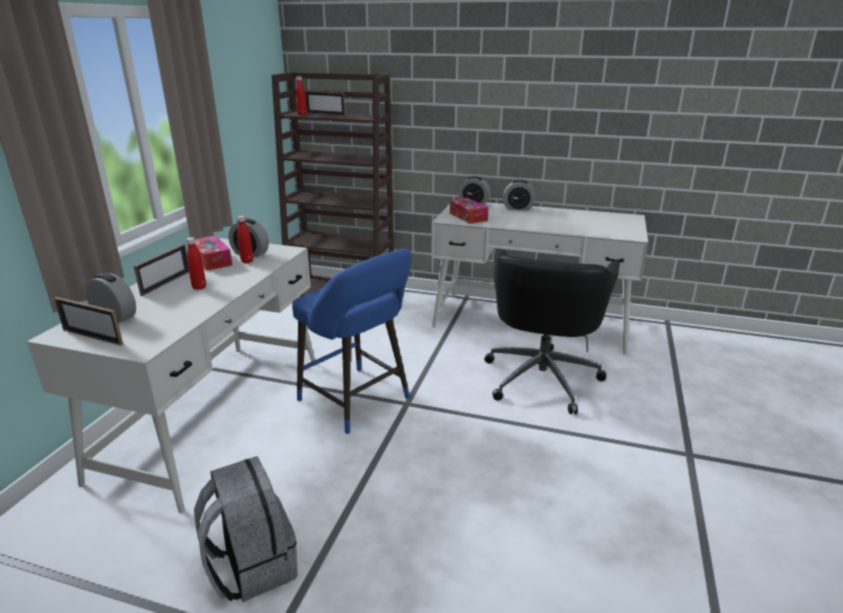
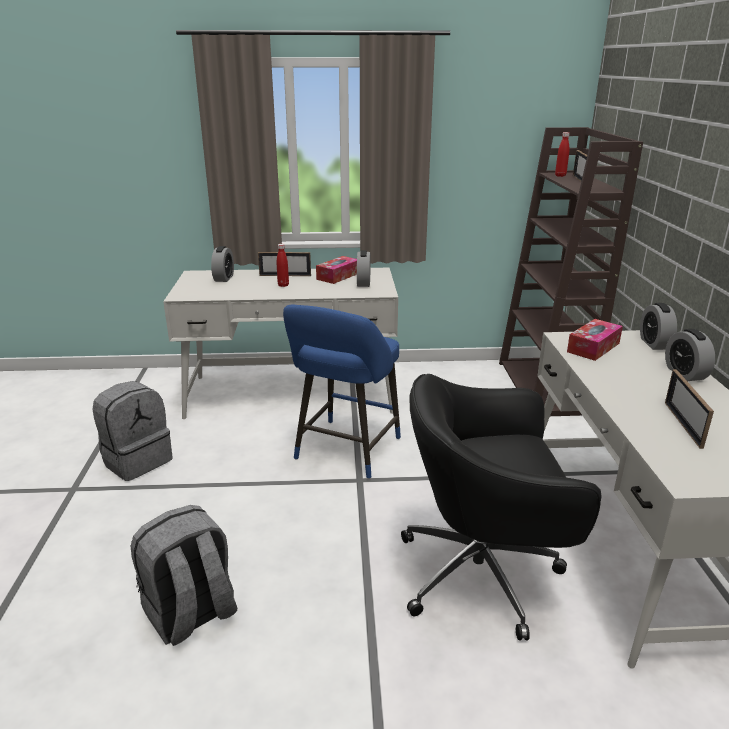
camera: 70 degrees right, 0 degrees up
(92, 337) = (193, 281): picture frame -> picture frame (683, 424)
(247, 261) = (345, 286): red bottle -> none
(549, 533) = (191, 615): none -> grey backpack

